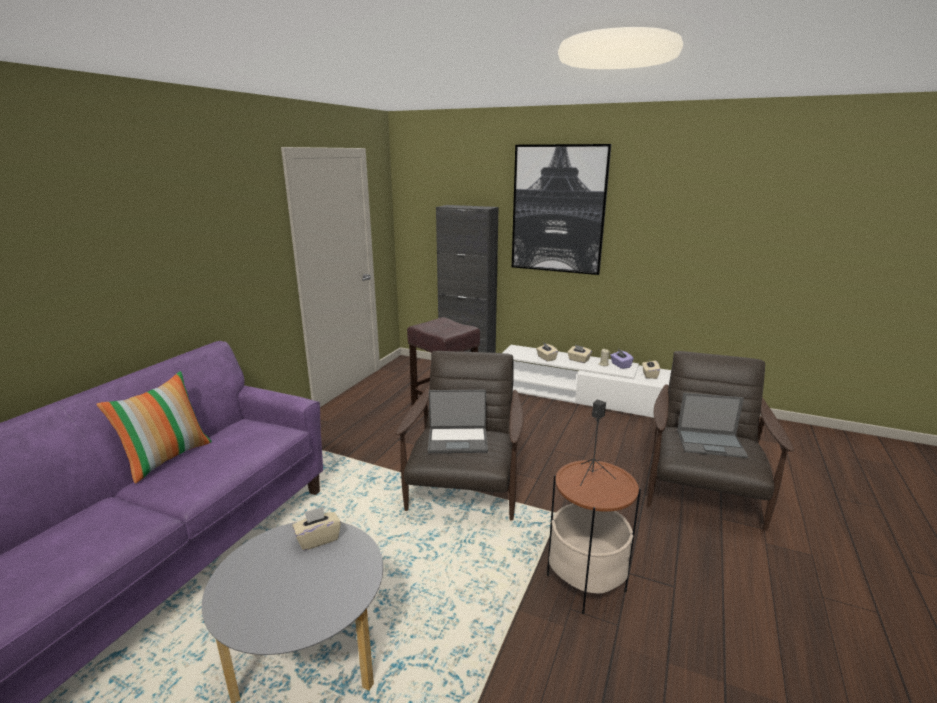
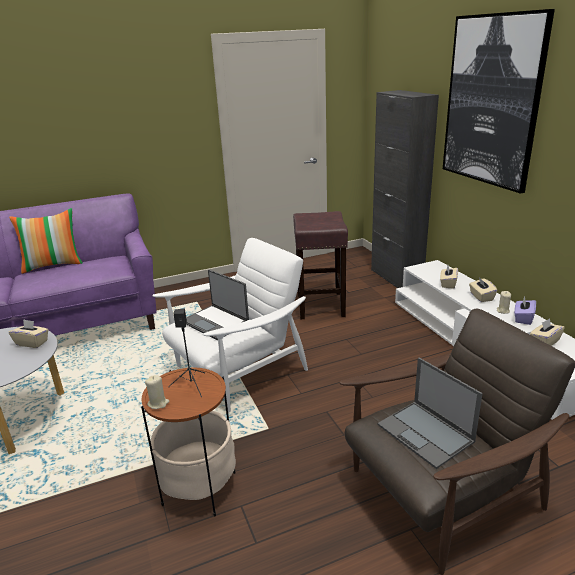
camera: 45 degrees right, 5 degrees up
(465, 487) = (238, 371): brown armchair -> white armchair
(601, 499) = (158, 403): none -> beige candle

